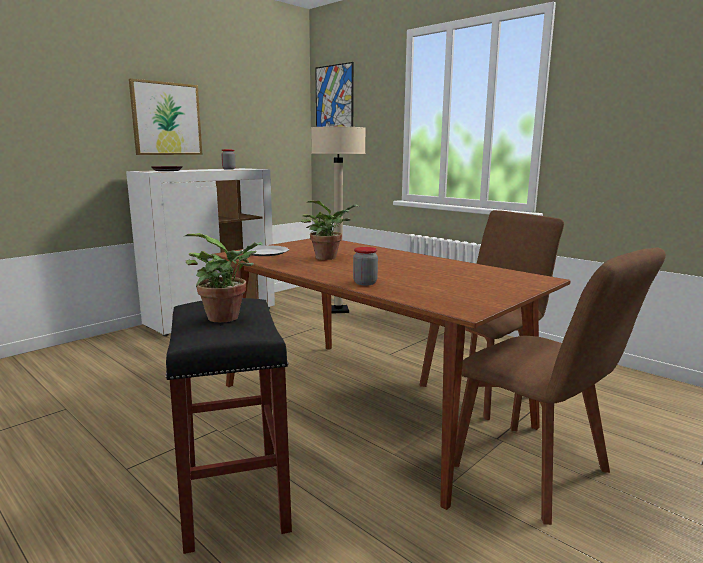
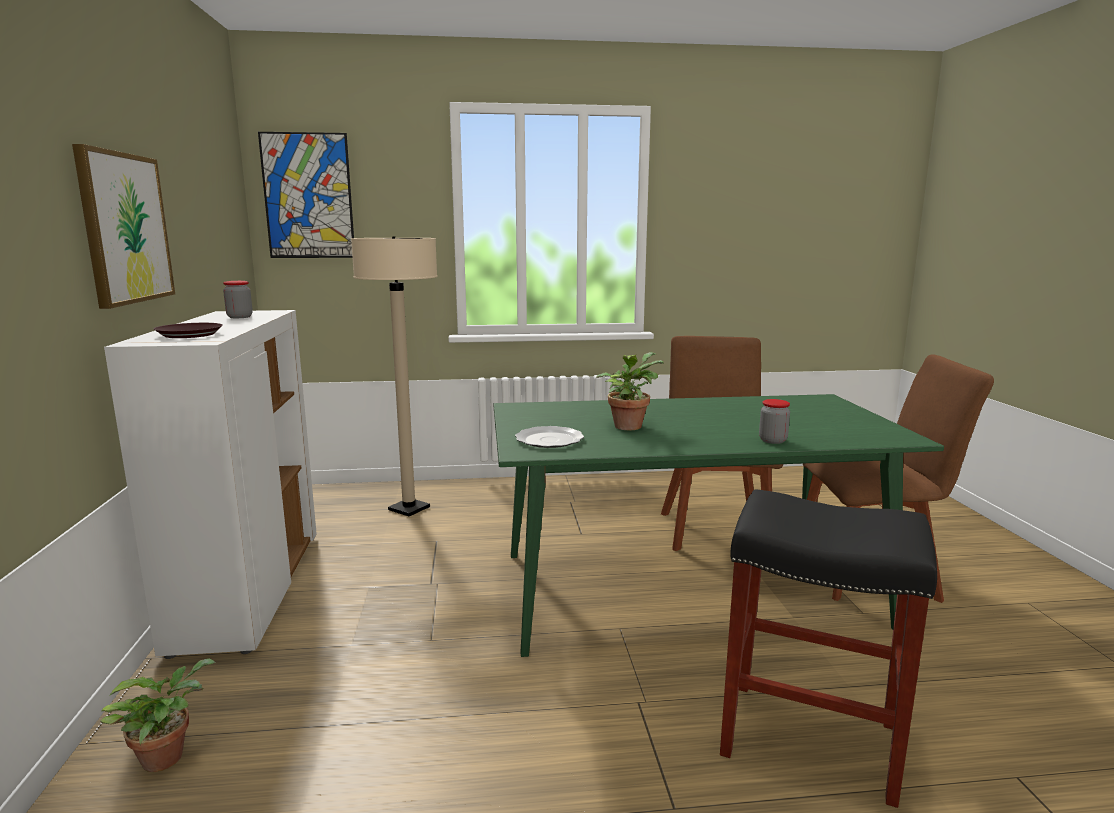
camera: 50 degrees left, 0 degrees up
(228, 317) = (834, 515): potted plant -> potted plant (168, 755)
(369, 405) = (684, 590): brown dining table -> green dining table

